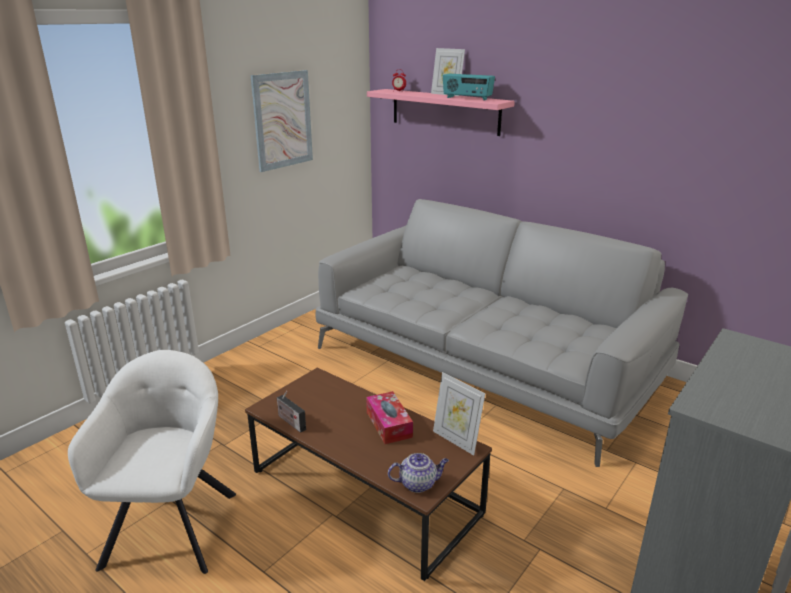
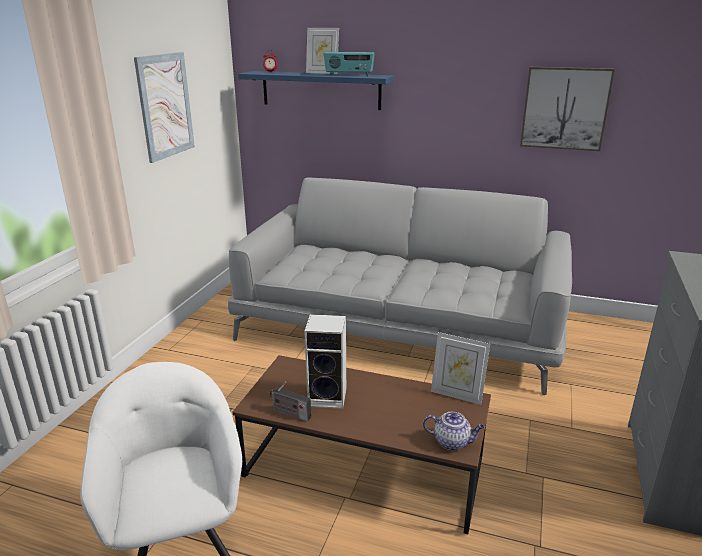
camera: 20 degrees left, 0 degrees up
(334, 415) = (329, 397): none -> speaker
(389, 424) = (387, 394): tissue box -> none
(418, 483) = (452, 442): teapot -> teapot turned 45 degrees clockwise
(444, 111) = (320, 90): pink shelf -> blue shelf
(695, 149) = (565, 108): none -> picture

